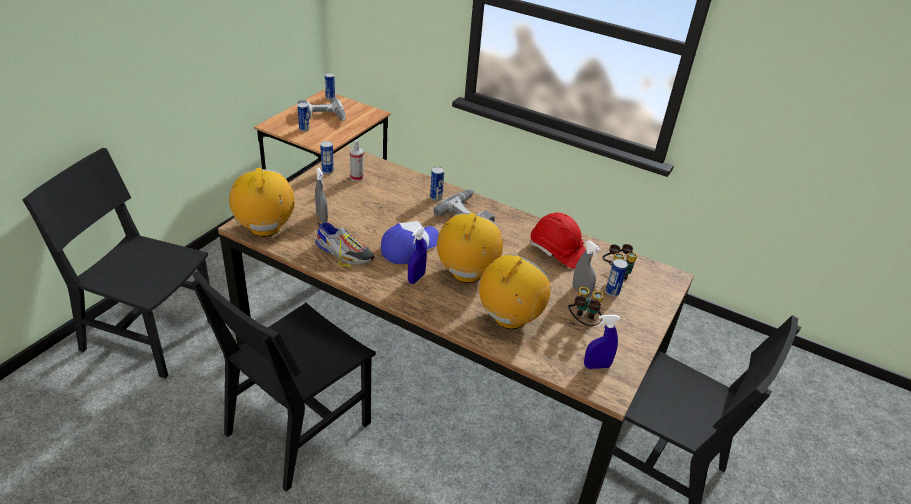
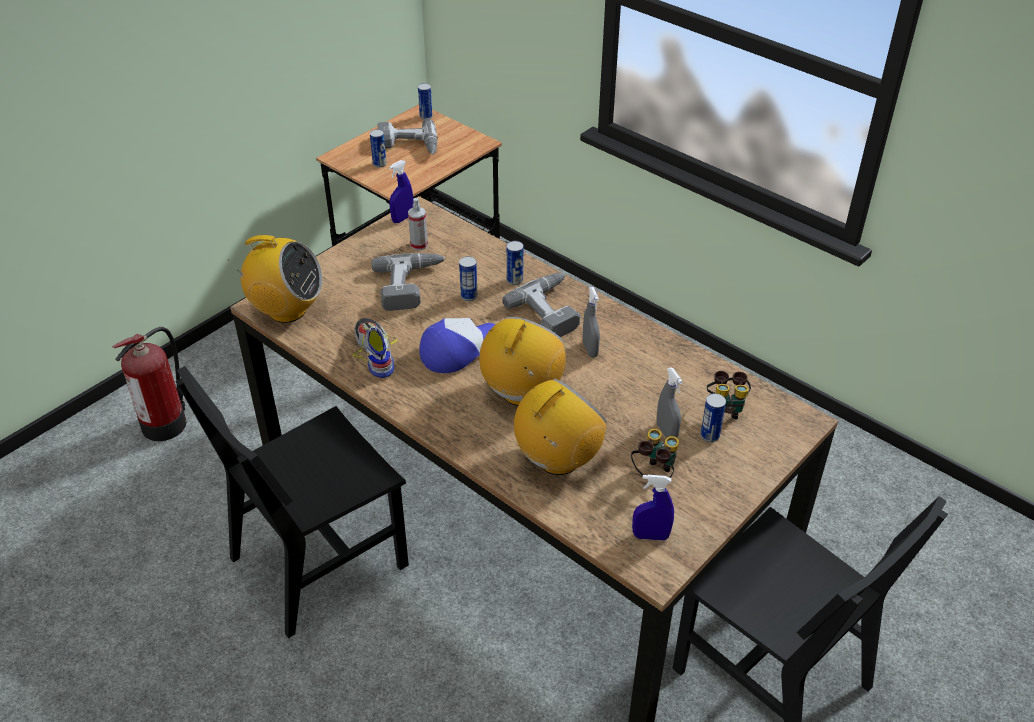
camera: 15 degrees right, 5 degrees up
(149, 335) = (166, 423): black chair -> fire extinguisher
(265, 228) = (286, 311): radio -> radio turned 105 degrees clockwise
(322, 217) = (359, 300): grey spray bottle -> grey spray bottle (590, 349)
(327, 171) = (384, 233): can -> can (469, 296)
(344, 252) = (374, 351): shoe -> shoe turned 150 degrees counterclockwise
(359, 205) = (411, 286): none -> power drill
(416, 278) = (454, 394): blue spray bottle -> blue spray bottle (402, 218)
(557, 251) = (653, 371): red hard hat -> none

